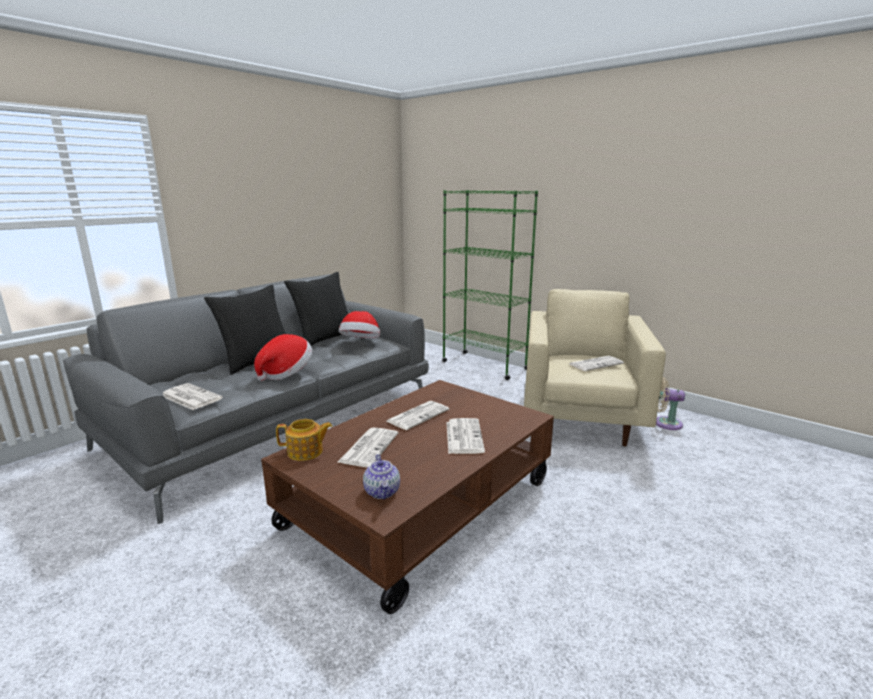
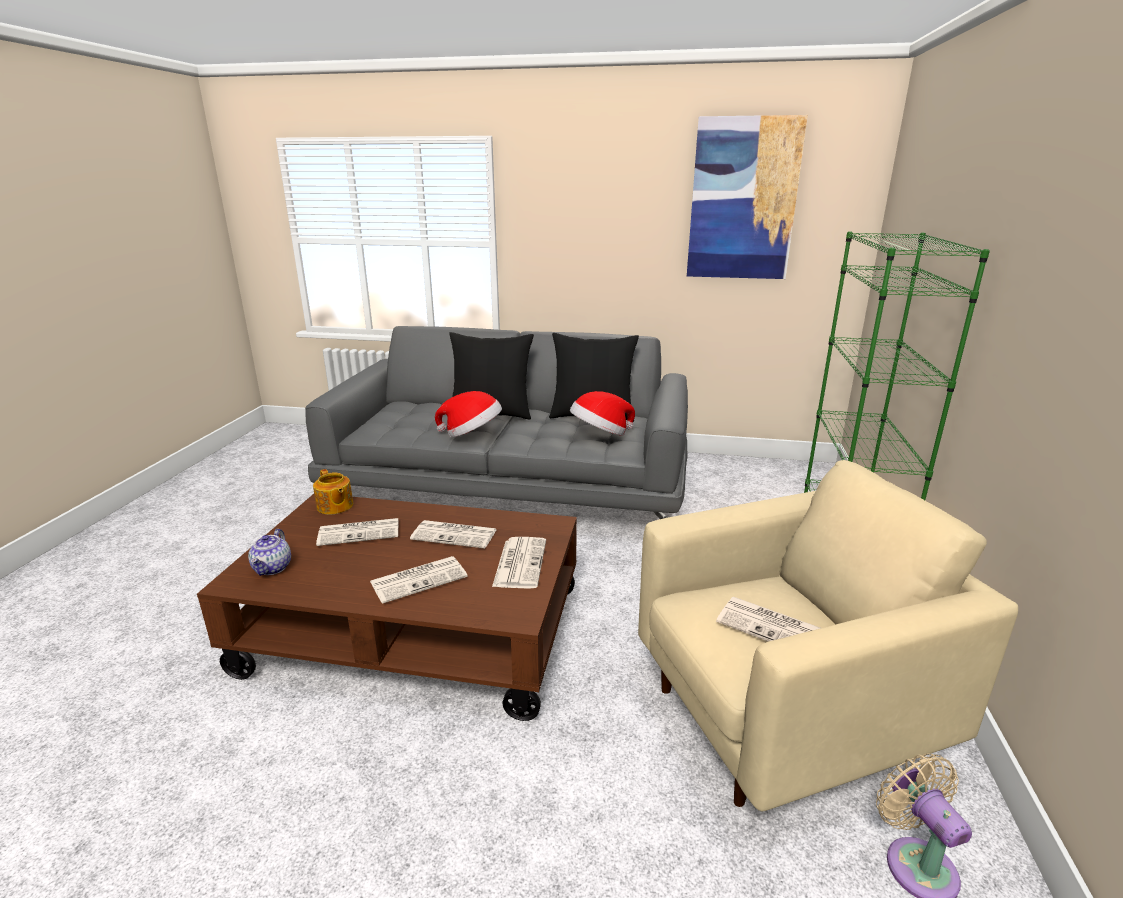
camera: 60 degrees right, 5 degrees up
(190, 397) = (381, 422): newspaper -> newspaper (520, 562)
(340, 177) = (743, 200): none -> picture
(382, 492) = (273, 568): teapot -> teapot turned 45 degrees counterclockwise

